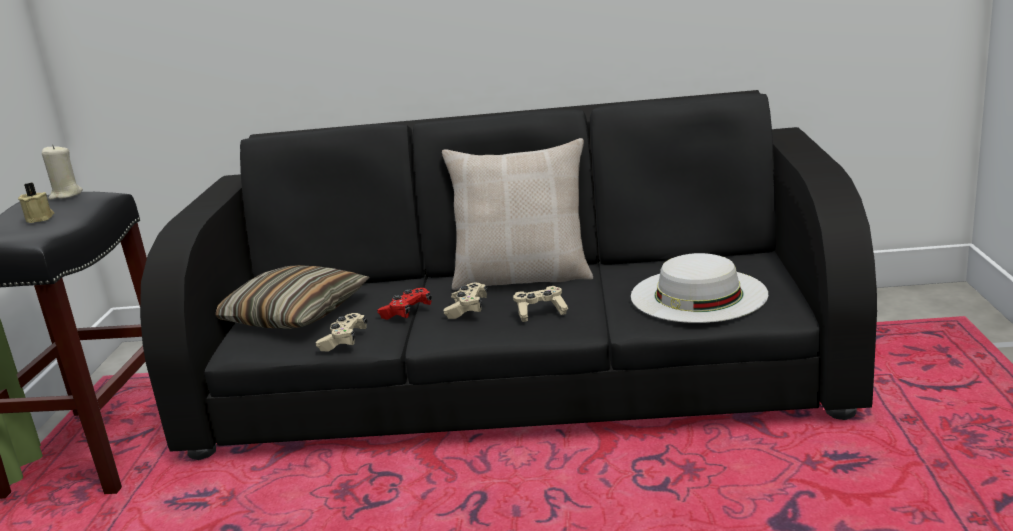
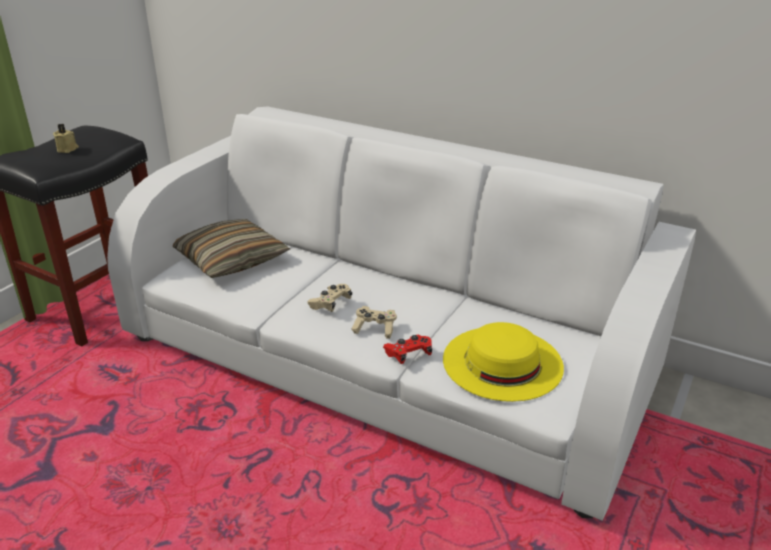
camera: 25 degrees right, 10 degrees up
(66, 195) = (100, 132): beige candle -> none
(343, 341) = (231, 299): beige game controller -> none
(406, 312) = (292, 289): red game controller -> red game controller (408, 354)
(519, 374) = (386, 356): black sofa -> white sofa
(523, 277) = (402, 286): beige pillow -> none
(698, 295) = (502, 362): white hat -> yellow hat

